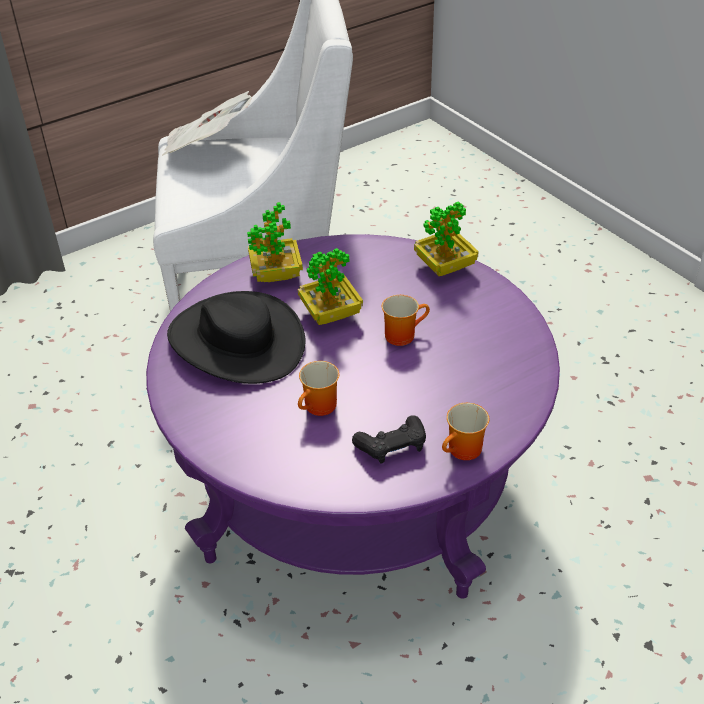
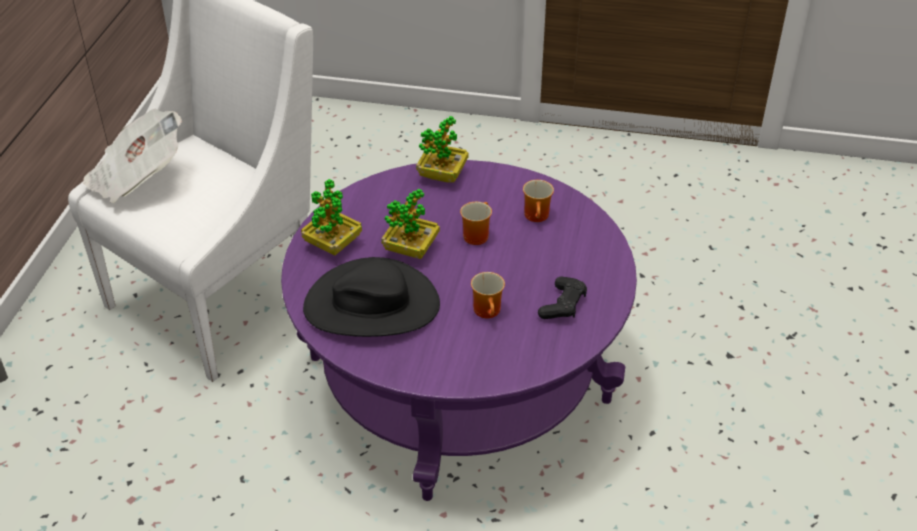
camera: 45 degrees left, 0 degrees up
(464, 452) = (606, 281): mug -> mug (538, 216)

